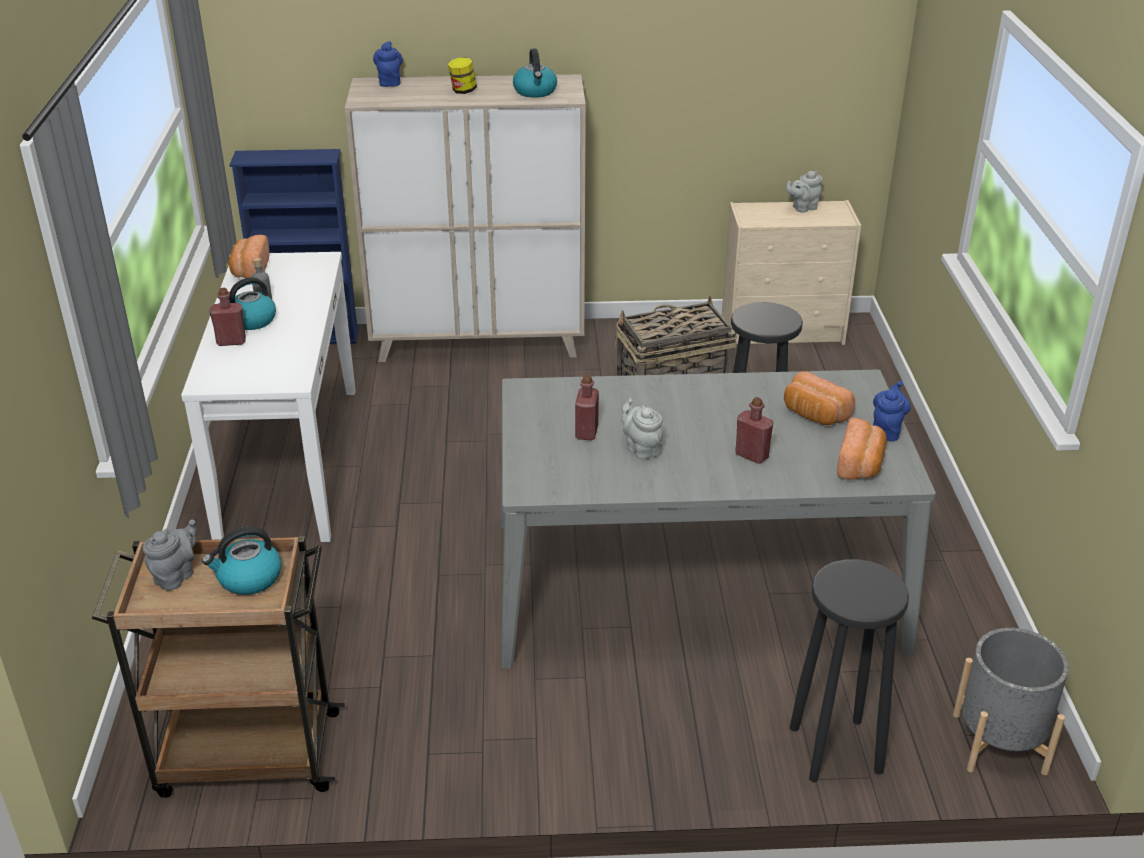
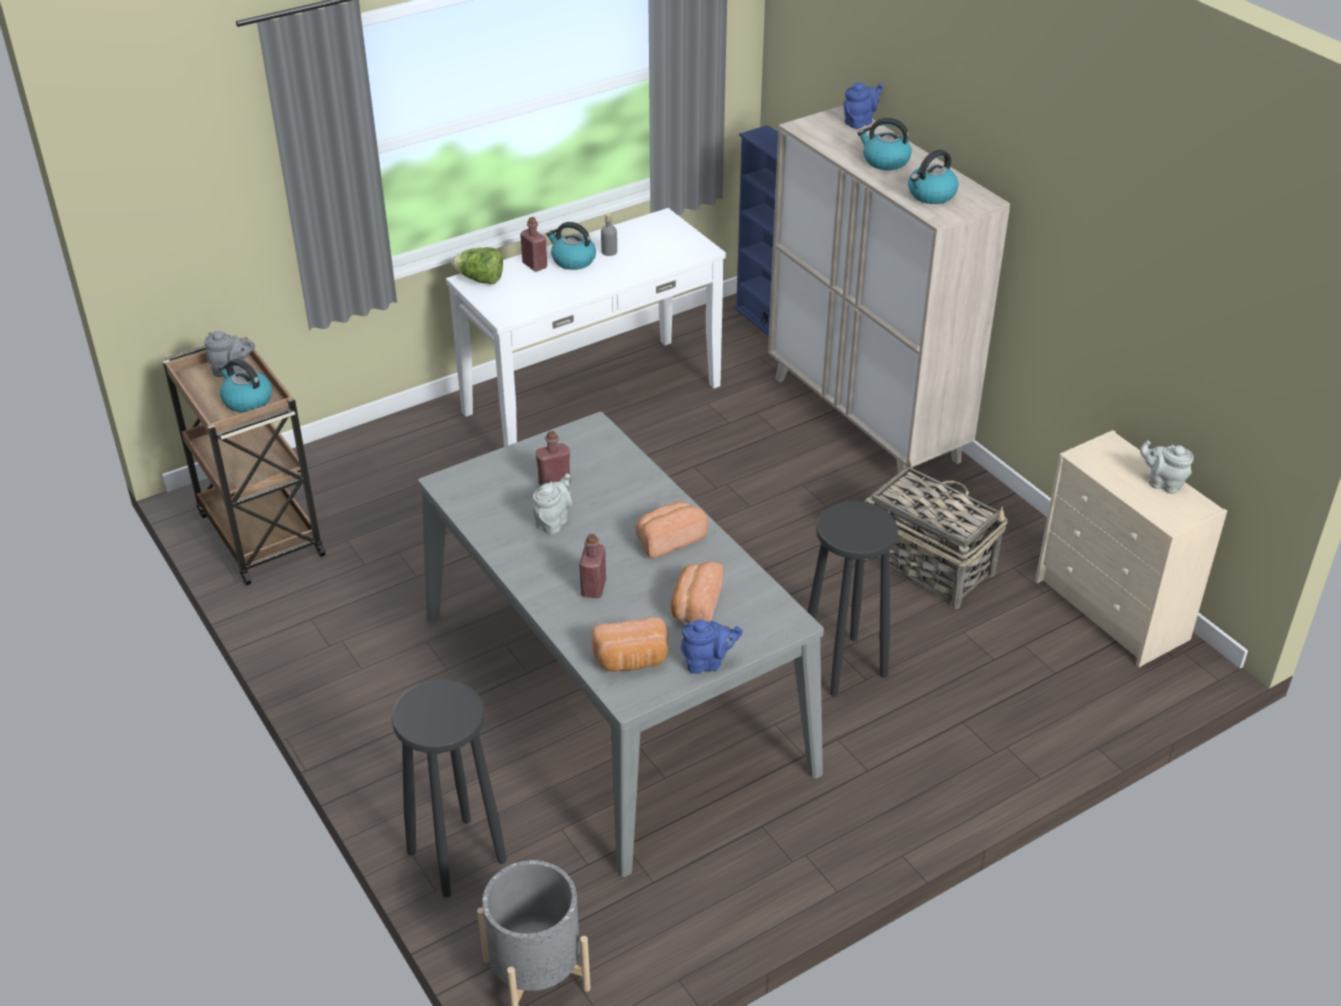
camera: 60 degrees right, 5 degrees up
(214, 376) = (480, 280): none -> lettuce
(250, 270) = (648, 226): bread -> bread (668, 540)
(463, 91) = (885, 161): jar -> kettle

